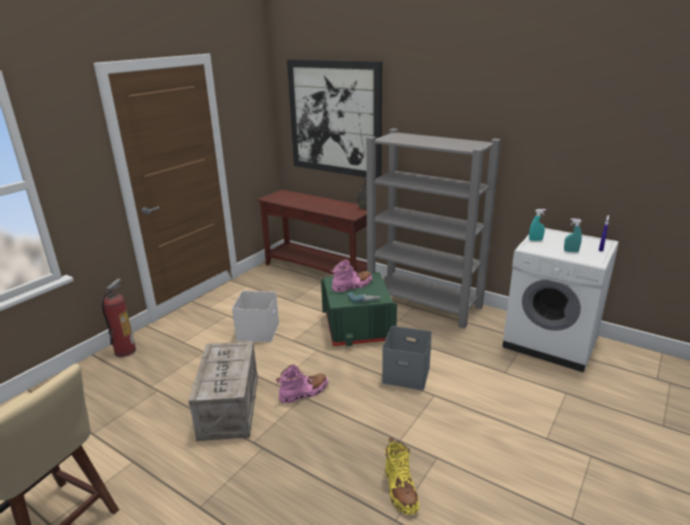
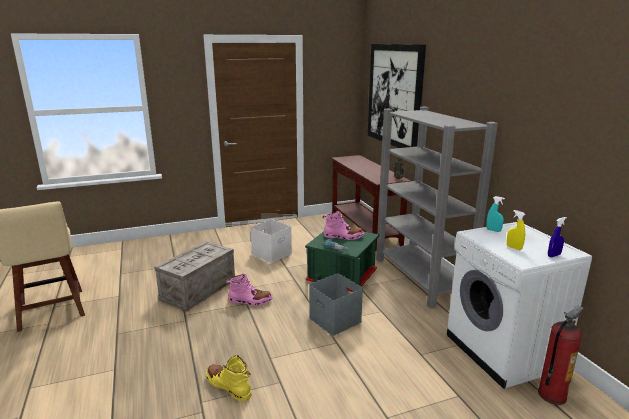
camera: 35 degrees right, 5 degrees down
(125, 351) = (187, 238): fire extinguisher -> fire extinguisher (551, 394)
(400, 489) = (229, 386): yellow boot -> yellow boot turned 105 degrees clockwise
(571, 251) = (514, 248): turquoise spray bottle -> yellow spray bottle

